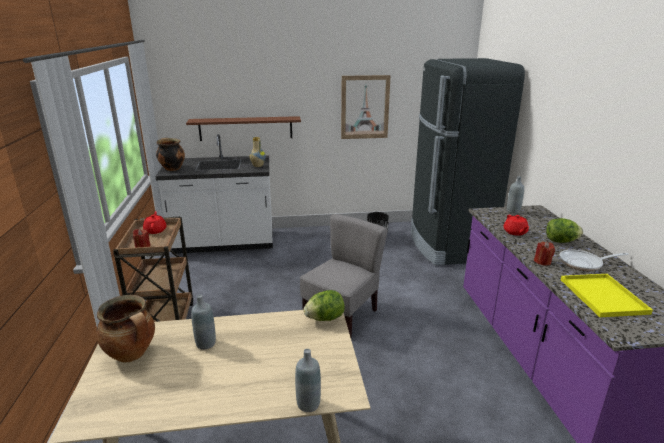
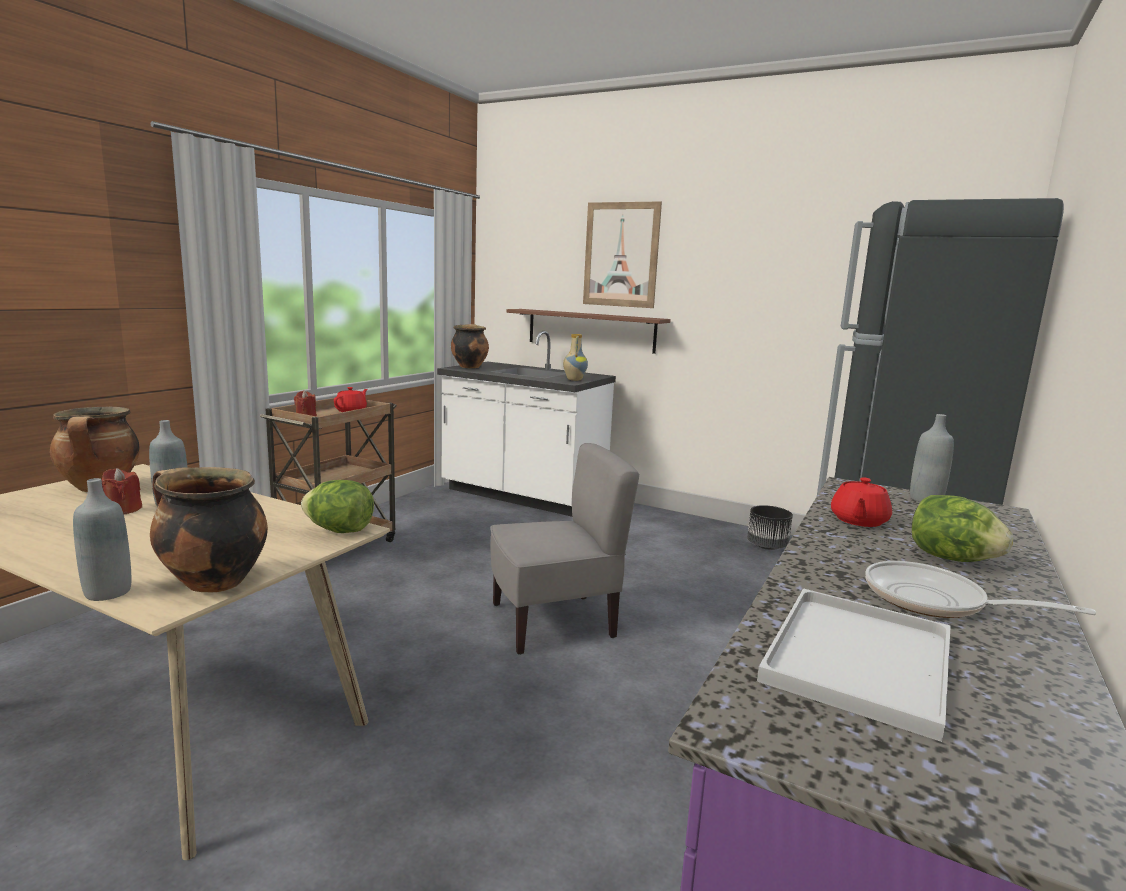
camera: 35 degrees right, 10 degrees down
(337, 373) = (211, 582): none -> cooking pot
(365, 107) = (783, 313): picture -> picture (621, 255)
(542, 262) = (823, 567): red candle -> red candle (123, 510)
(601, 295) = (857, 655): yellow tray -> white tray

